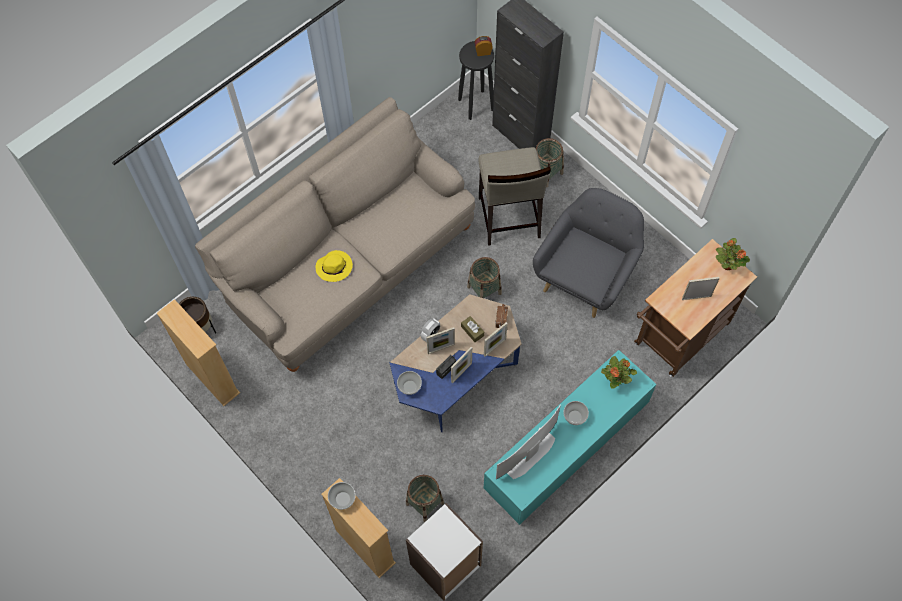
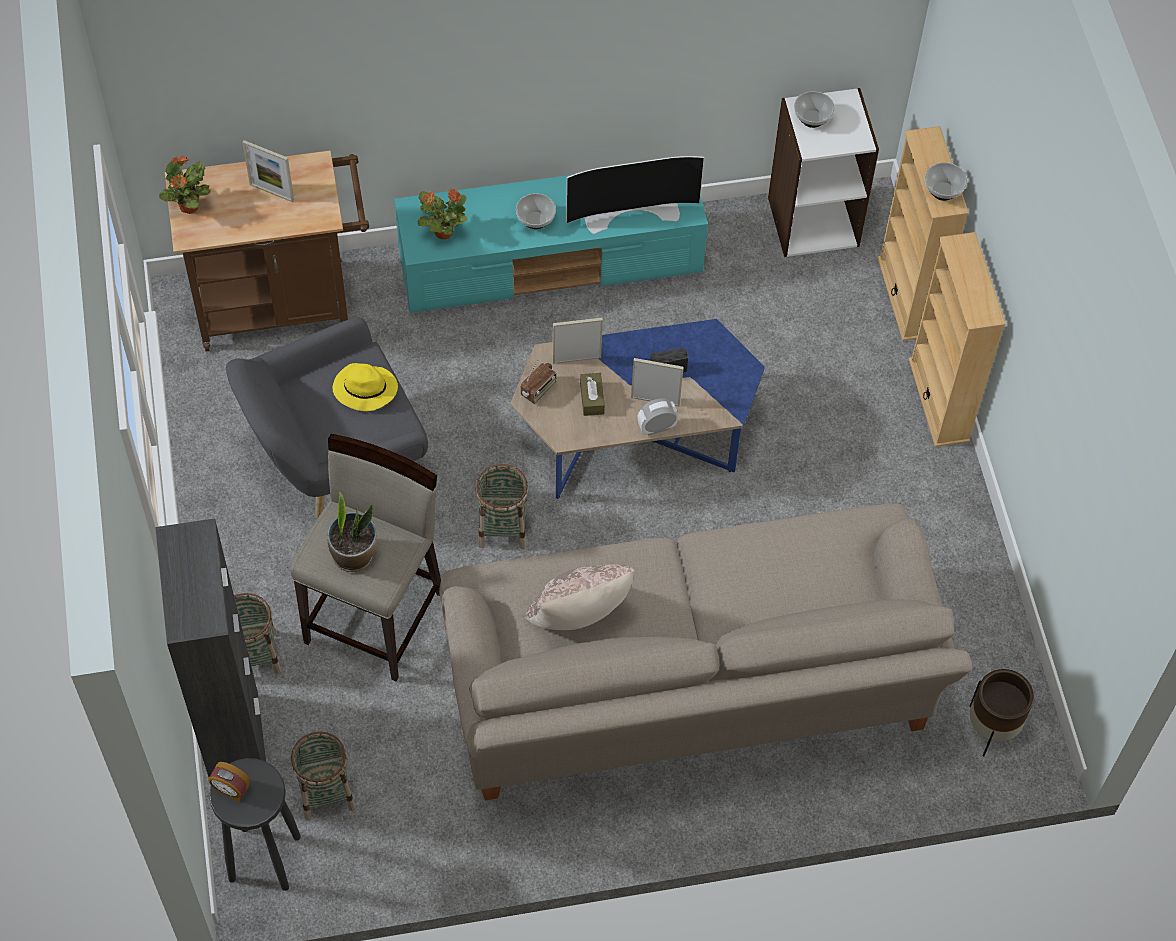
camera: 150 degrees left, 5 degrees down
(212, 378) = (1010, 636): beige bookcase -> beige bookcase (939, 400)
(335, 267) = (745, 579): yellow hat -> yellow hat (364, 389)
(398, 207) = (579, 619): none -> beige pillow
(409, 386) = (736, 377): bowl -> bowl (812, 119)
(425, 503) = (793, 301): basket -> basket (325, 792)
(461, 372) = (649, 353): picture frame -> none
(511, 164) = (354, 555): none -> potted plant

